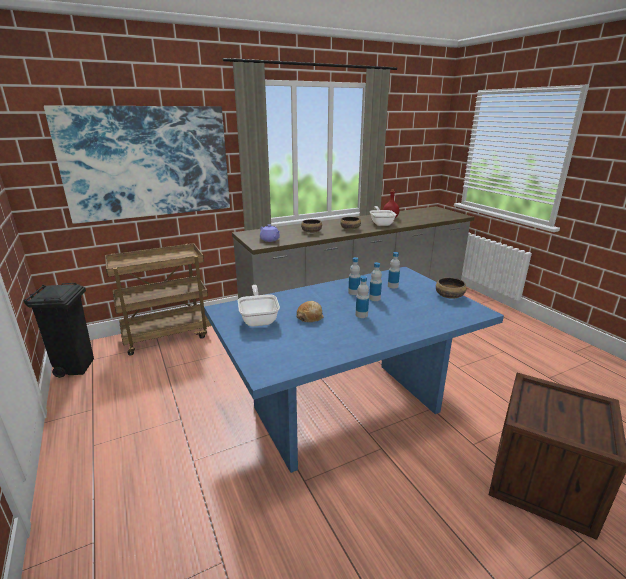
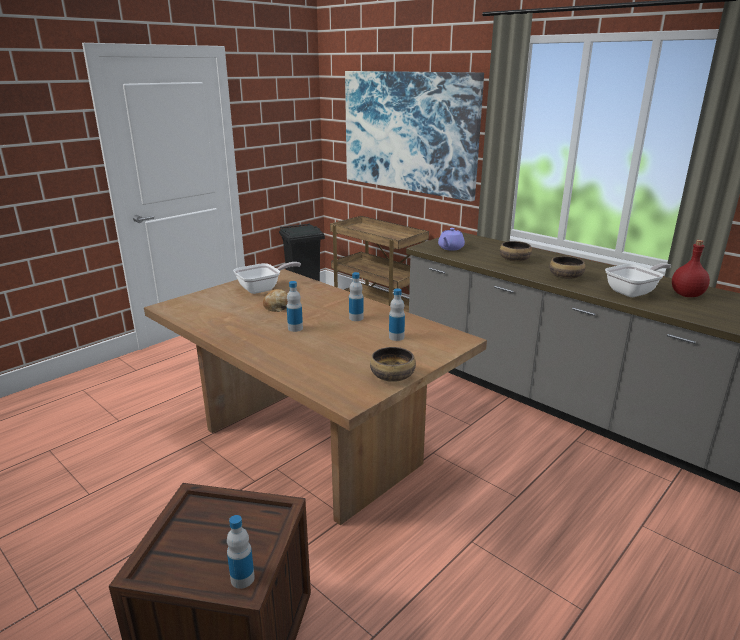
camera: 70 degrees right, 0 degrees up
(346, 409) = (312, 446): blue dining table -> brown dining table
(374, 298) = (346, 330): bottle -> bottle (242, 578)

